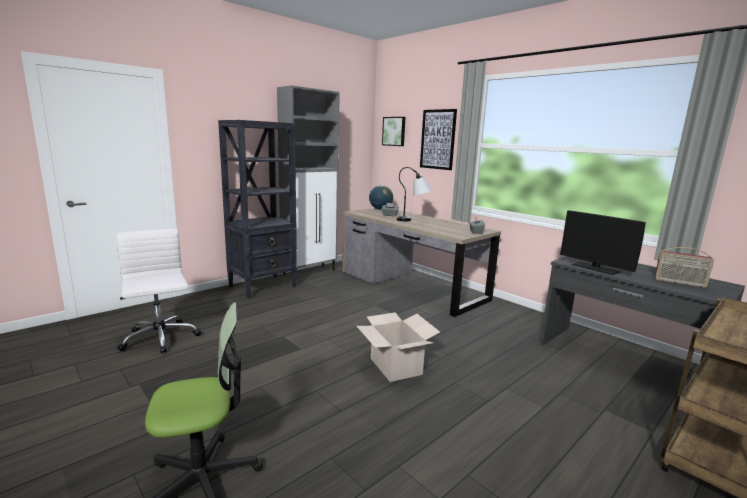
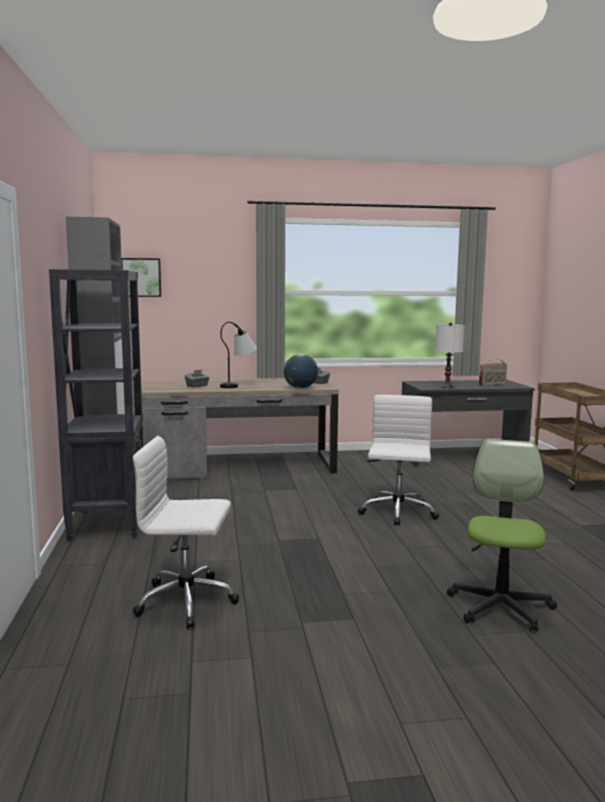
camera: 55 degrees left, 5 degrees down
(380, 209) = (158, 383): globe -> globe (300, 388)
(396, 366) = (397, 513): cardboard box -> white office chair
(438, 139) = (218, 287): picture -> none
(595, 268) = (447, 387): monitor -> white table lamp

